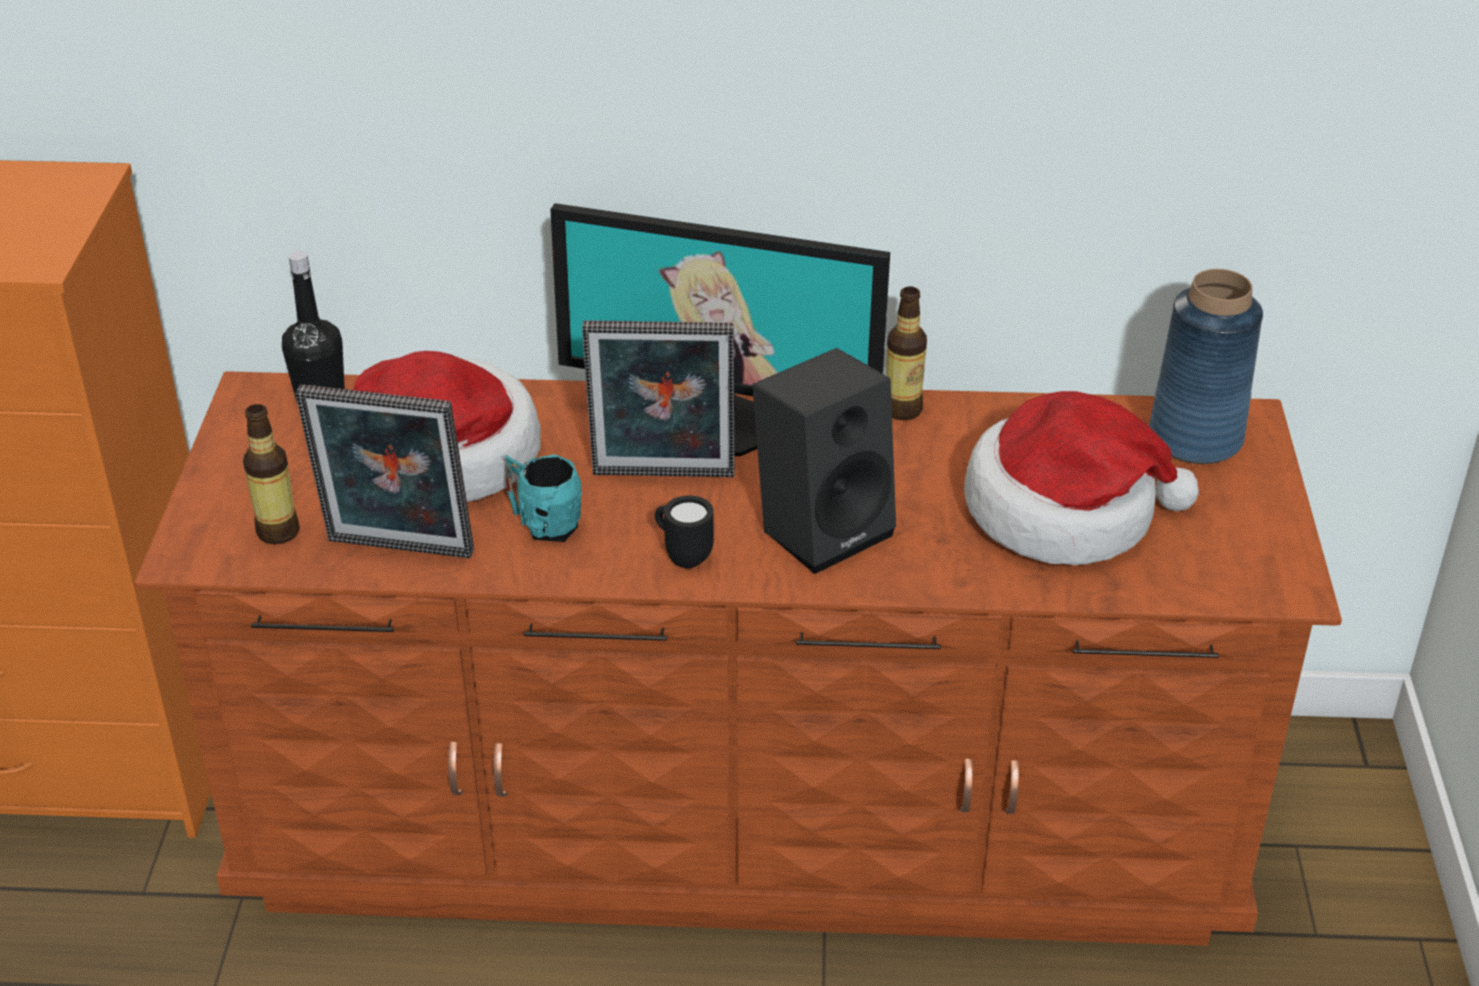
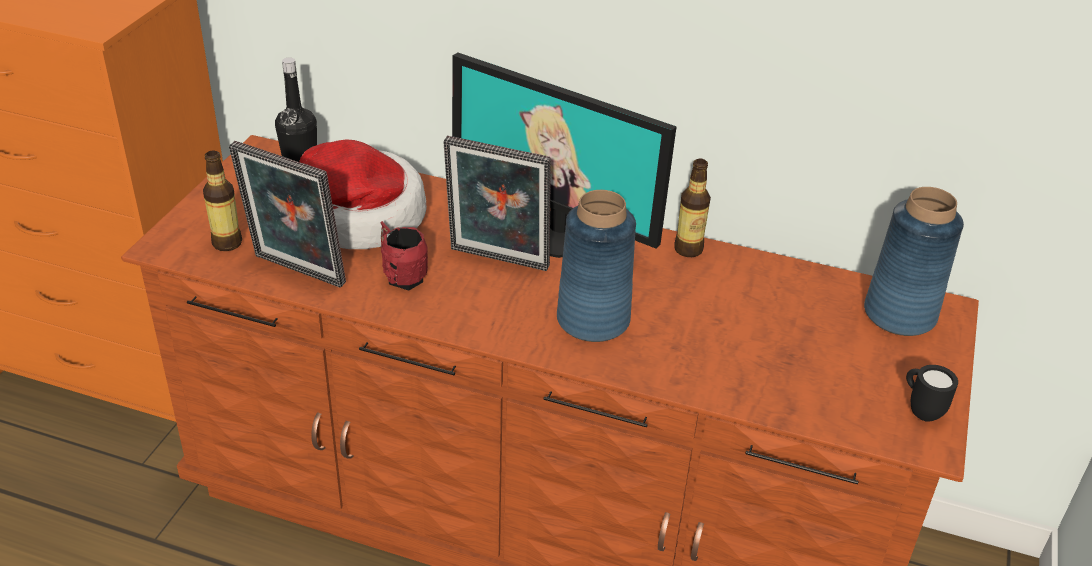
camera: 15 degrees right, 0 degrees up
(544, 523) = (401, 275): turquoise mug -> red mug
(683, 556) = (484, 318): black mug -> black mug (921, 410)
(823, 527) = (593, 319): black speaker -> blue vase
(1065, 511) = (776, 347): hat -> none

